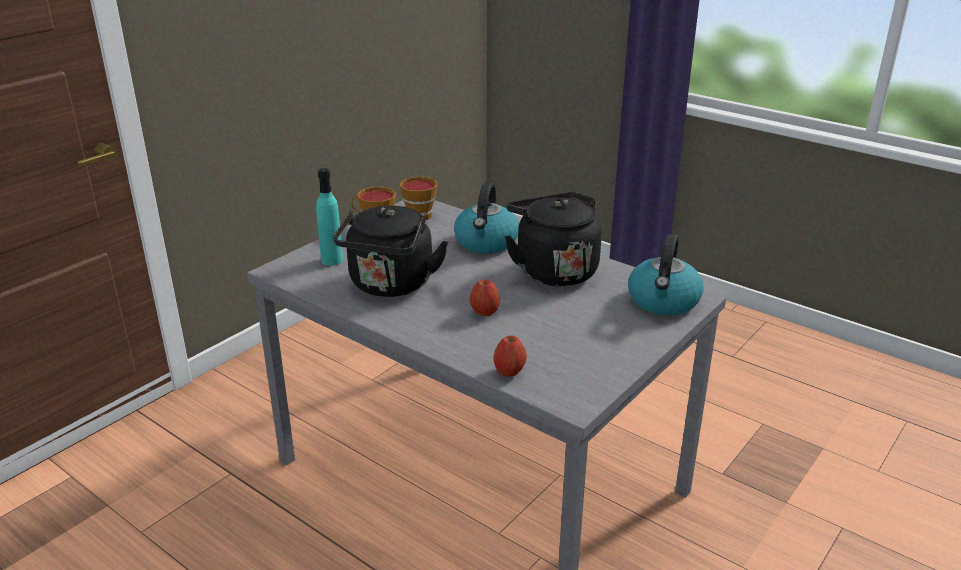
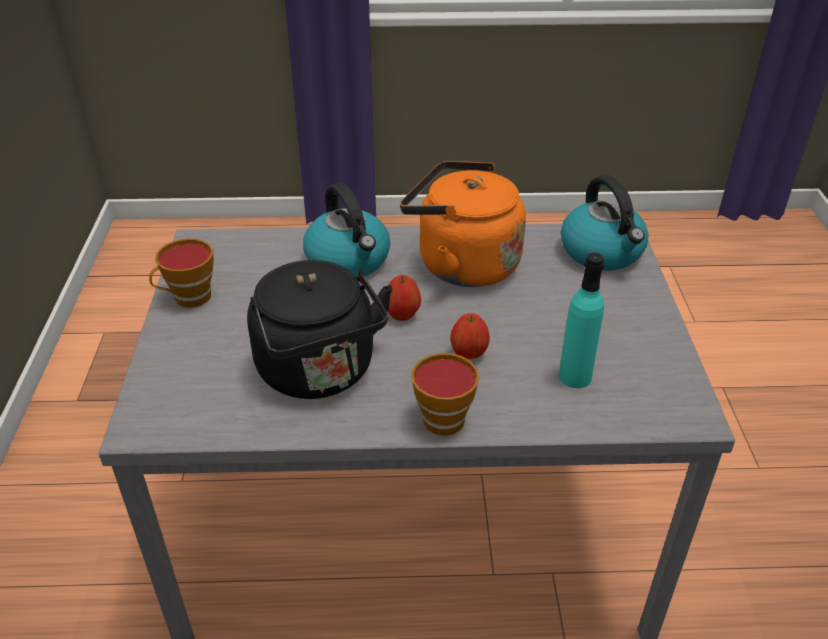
camera: 40 degrees left, 10 degrees up
(332, 260) = (197, 374): turquoise bottle -> turquoise bottle (575, 376)
(421, 214) = (224, 256): cup -> cup (442, 415)
(509, 372) = (591, 415): apple -> apple (402, 314)
(553, 270) = (462, 264): black kettle -> orange kettle

